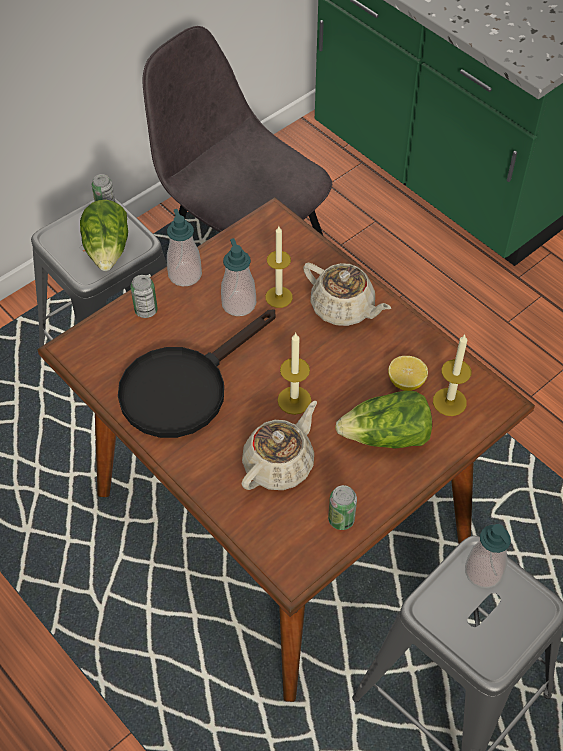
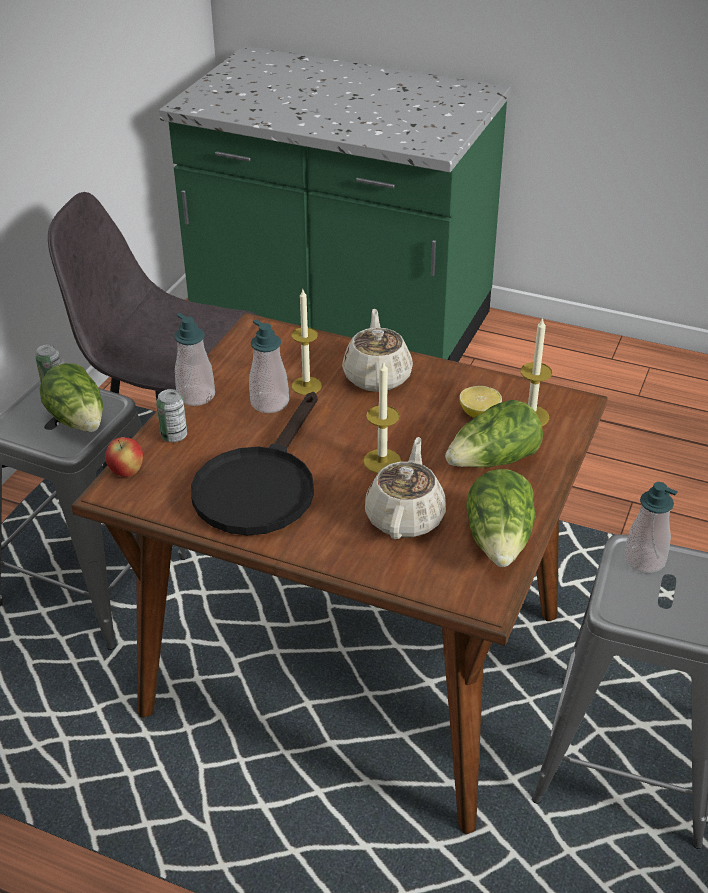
camera: 25 degrees left, 15 degrees down
(92, 333) = (127, 472): none -> apple
(341, 519) = (500, 541): can -> lettuce
(343, 308) = (377, 376): beige teapot -> beige teapot turned 105 degrees counterclockwise

